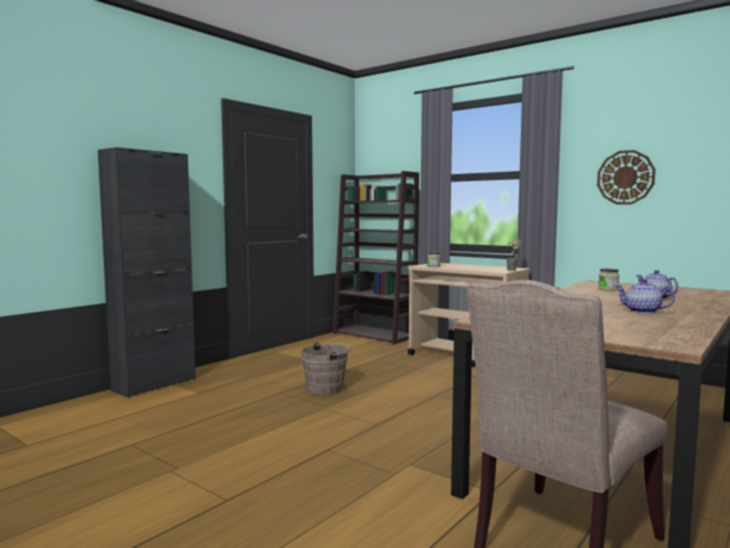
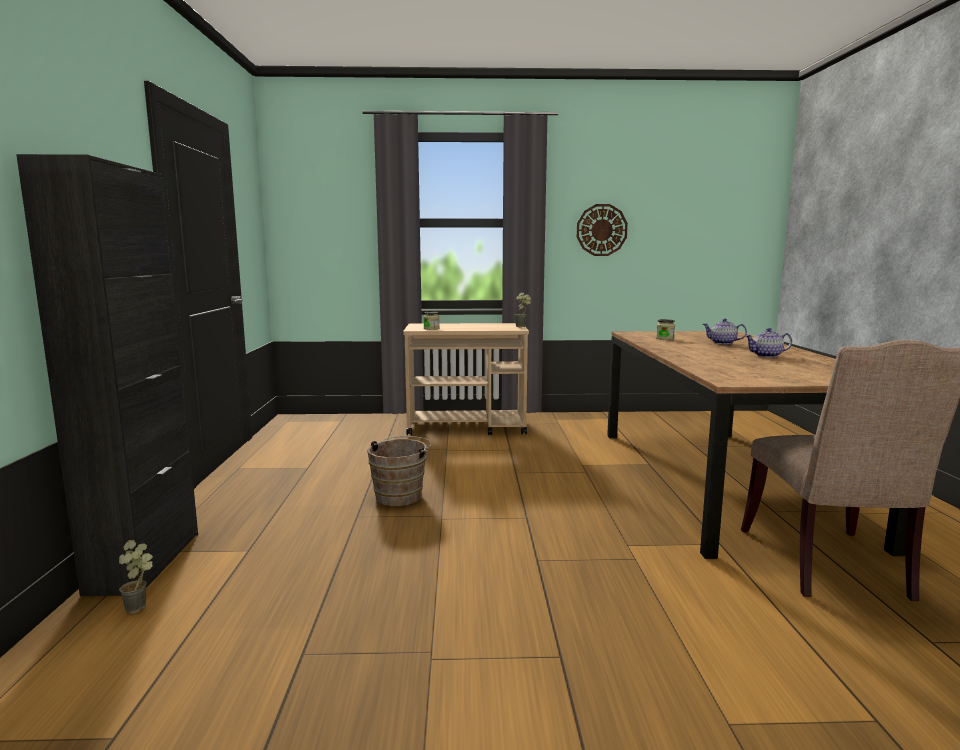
camera: 40 degrees left, 5 degrees up
(119, 403) = (142, 607): none -> potted plant
(375, 335) = (324, 420): brown bookcase -> none

